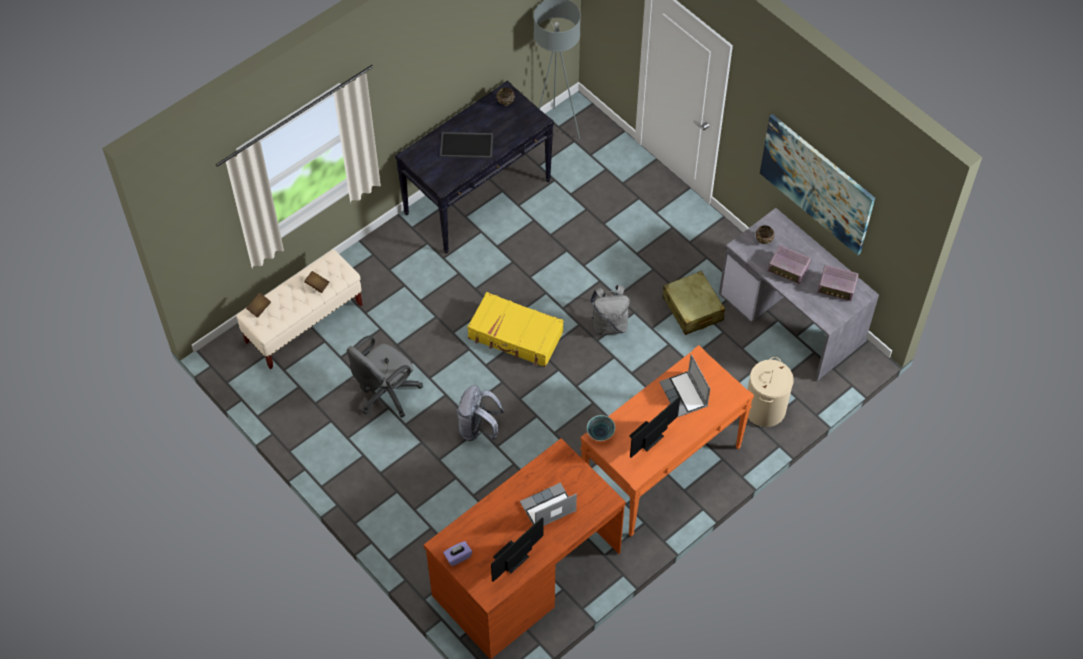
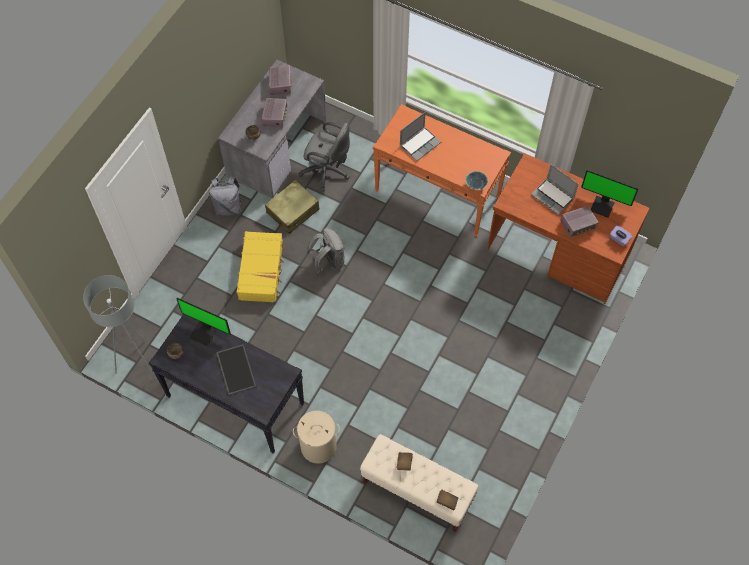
camera: 110 degrees left, 5 degrees up
(385, 394) = (457, 398): grey office chair -> grey office chair (327, 171)
(478, 429) = (458, 320): grey backpack -> grey backpack (228, 207)
(496, 519) = (578, 225): none -> radio
(515, 336) = (365, 323): yellow suitcase -> yellow suitcase (261, 271)
(647, 438) = (466, 156): monitor -> monitor (204, 332)
(764, 409) = (362, 145): beige laundry basket -> beige laundry basket (318, 446)
(816, 184) = (225, 76): picture -> none

